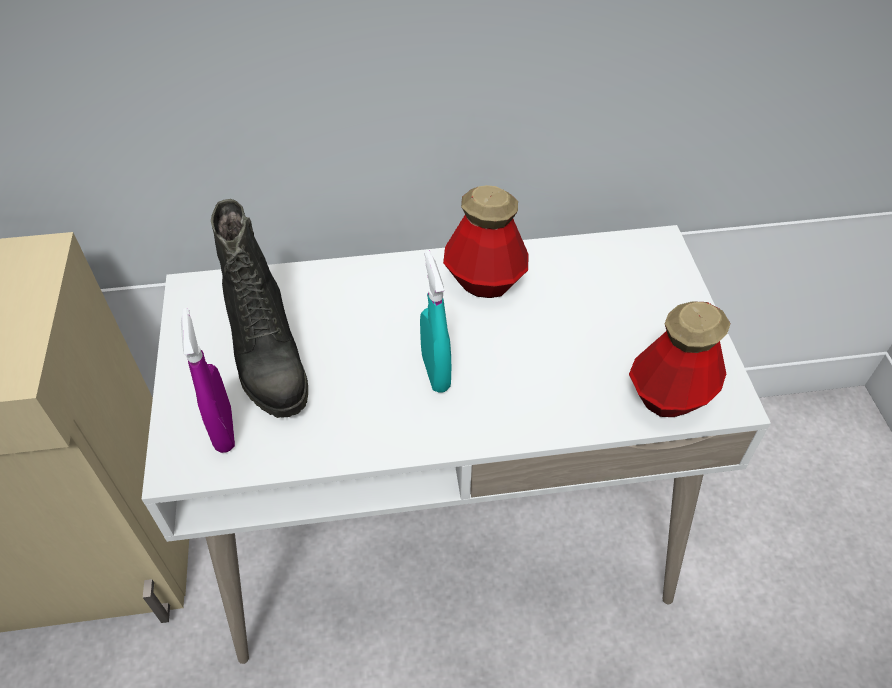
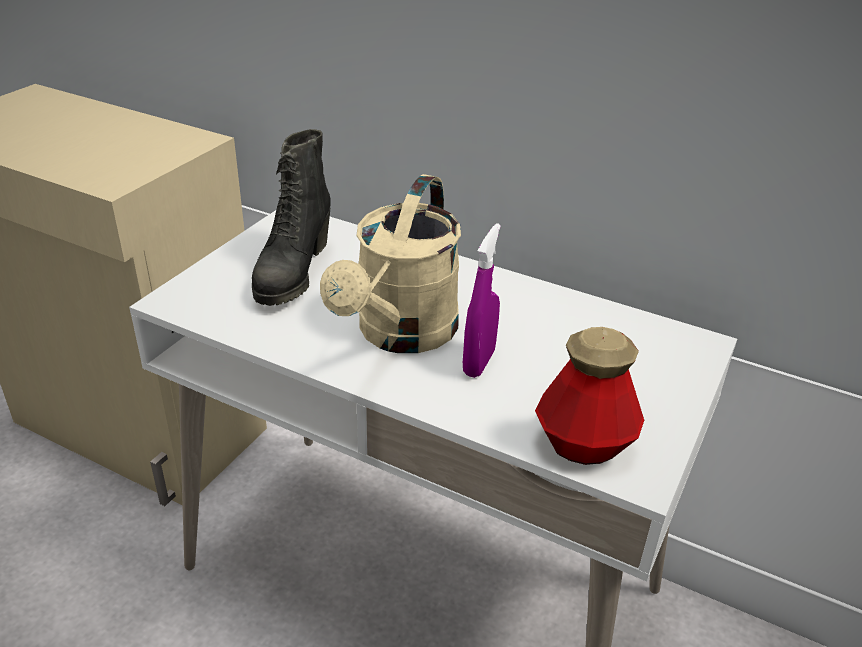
camera: 35 degrees right, 15 degrees down
(224, 429) = (219, 296): purple spray bottle -> purple spray bottle (479, 362)
(435, 372) = (401, 335): turquoise spray bottle -> beige watering can
(484, 281) = (508, 300): bottle -> none

